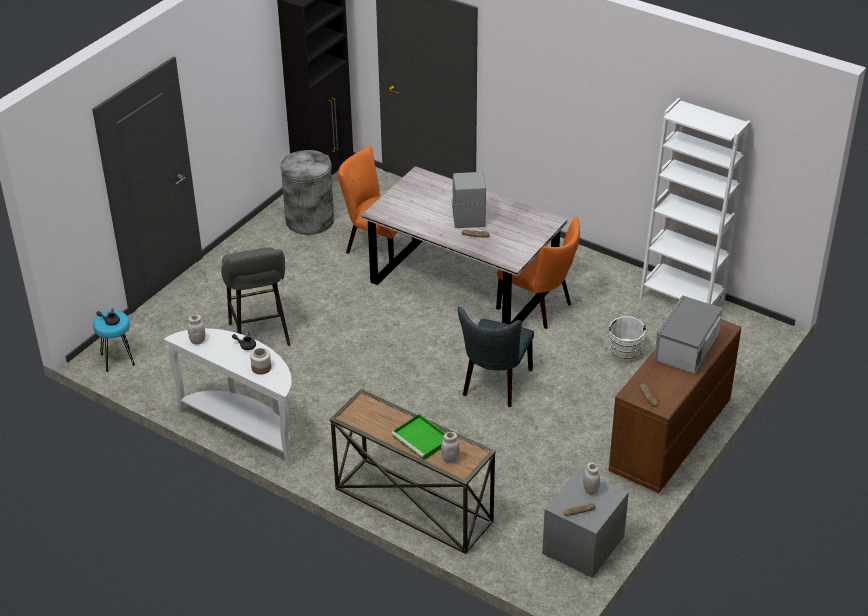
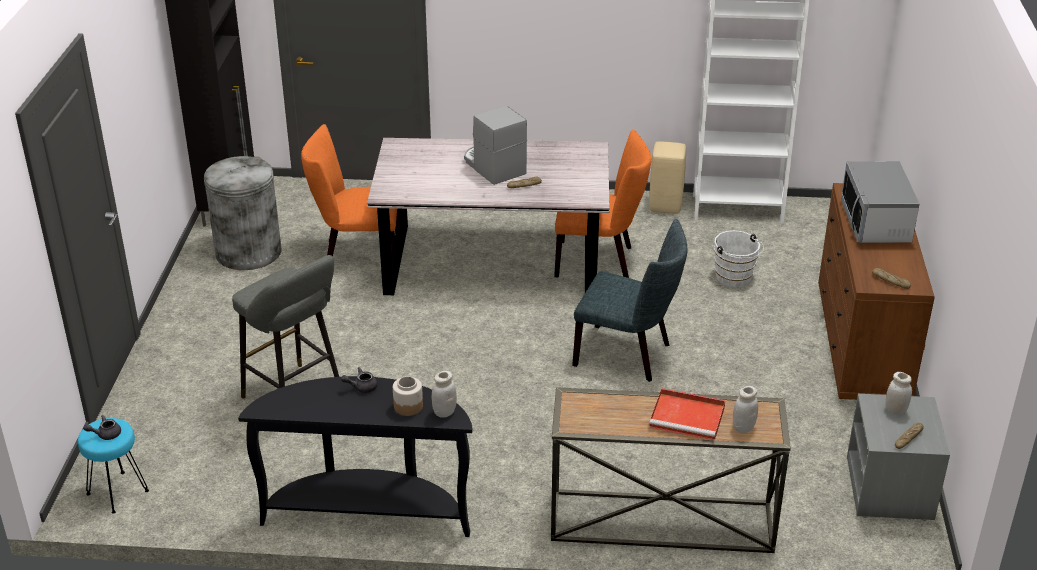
camera: 30 degrees left, 5 degrees down
(197, 341) = (290, 404): white jar -> white jar (444, 412)
(245, 427) = (369, 511): white console table -> black console table
(422, 439) = (688, 417): green tray -> red tray
(495, 385) = (628, 355): grey chair -> grey chair turned 60 degrees counterclockwise
(627, 279) = (664, 206): none -> beige stool

